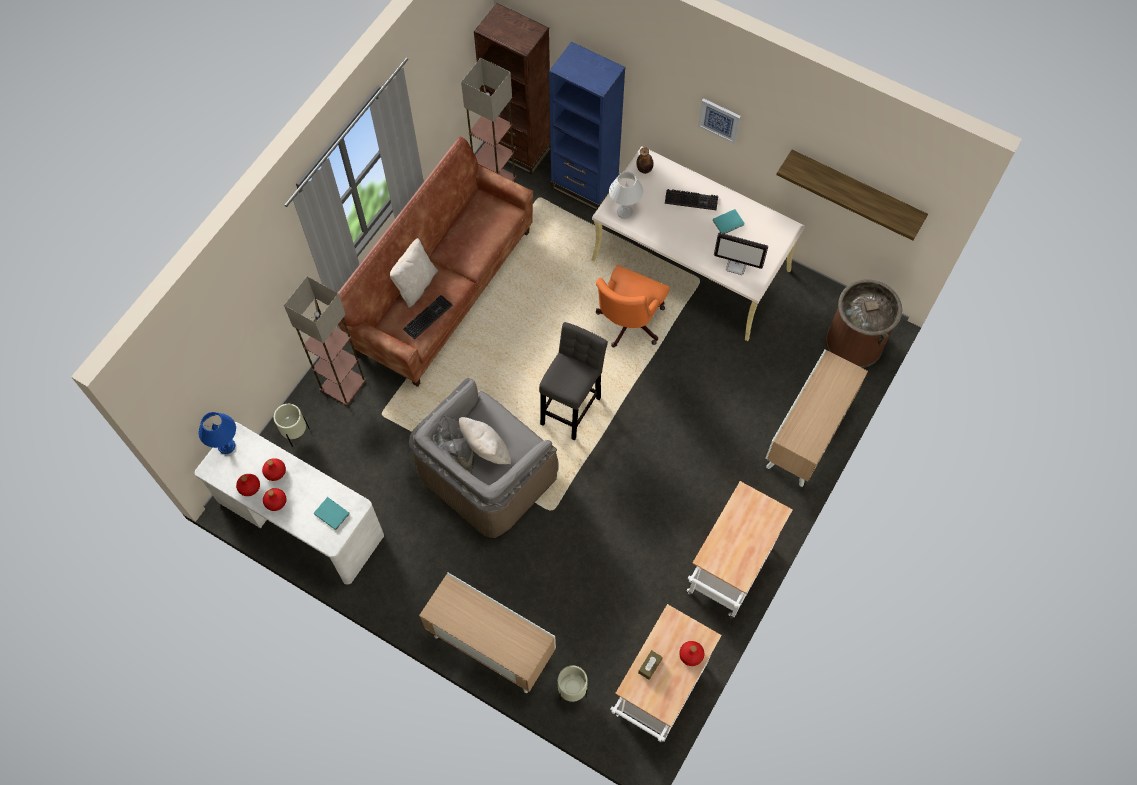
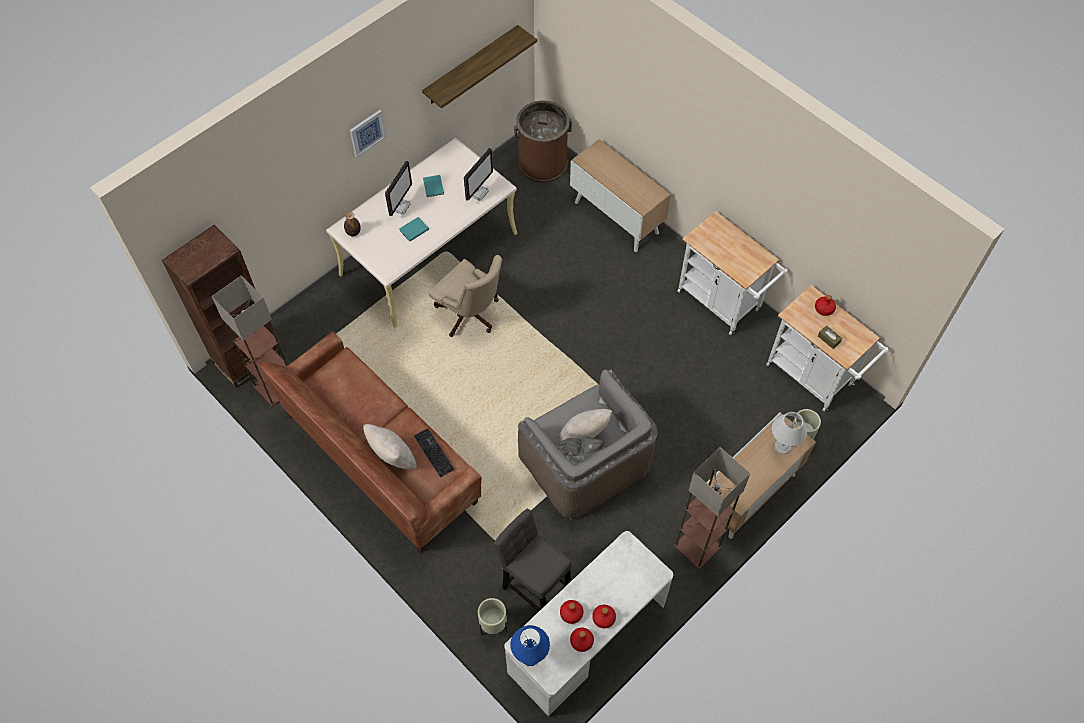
camera: 75 degrees left, 5 degrees down
(331, 513) = (628, 568): turquoise book -> turquoise book (413, 230)
(342, 384) = (452, 571): floor lamp -> floor lamp (696, 546)
(572, 407) = (539, 378): grey stool -> grey stool (534, 588)
(584, 186) = (313, 314): blue bookcase -> none
(624, 211) = (392, 258): white table lamp -> white table lamp (782, 447)
(627, 324) = (470, 315): orange office chair -> beige office chair
(692, 199) = (400, 206): keyboard -> monitor

